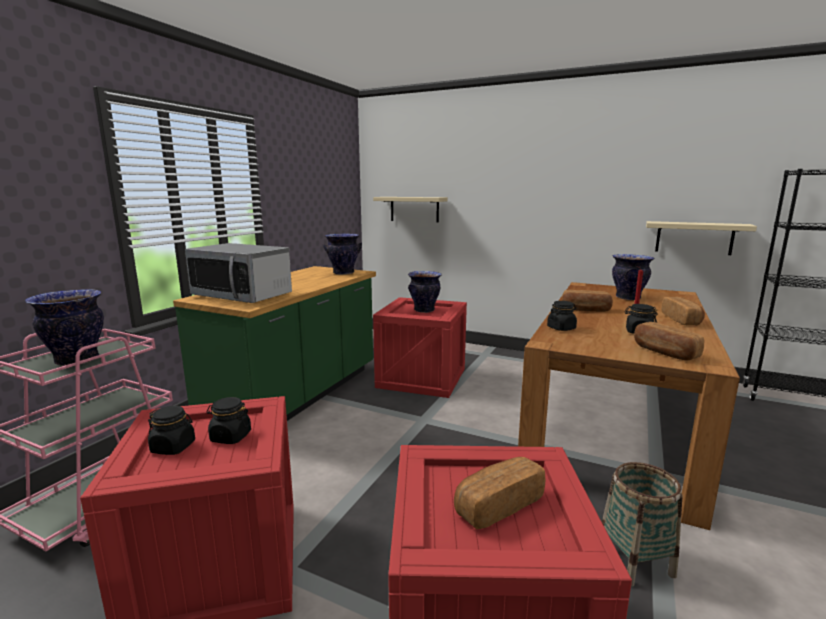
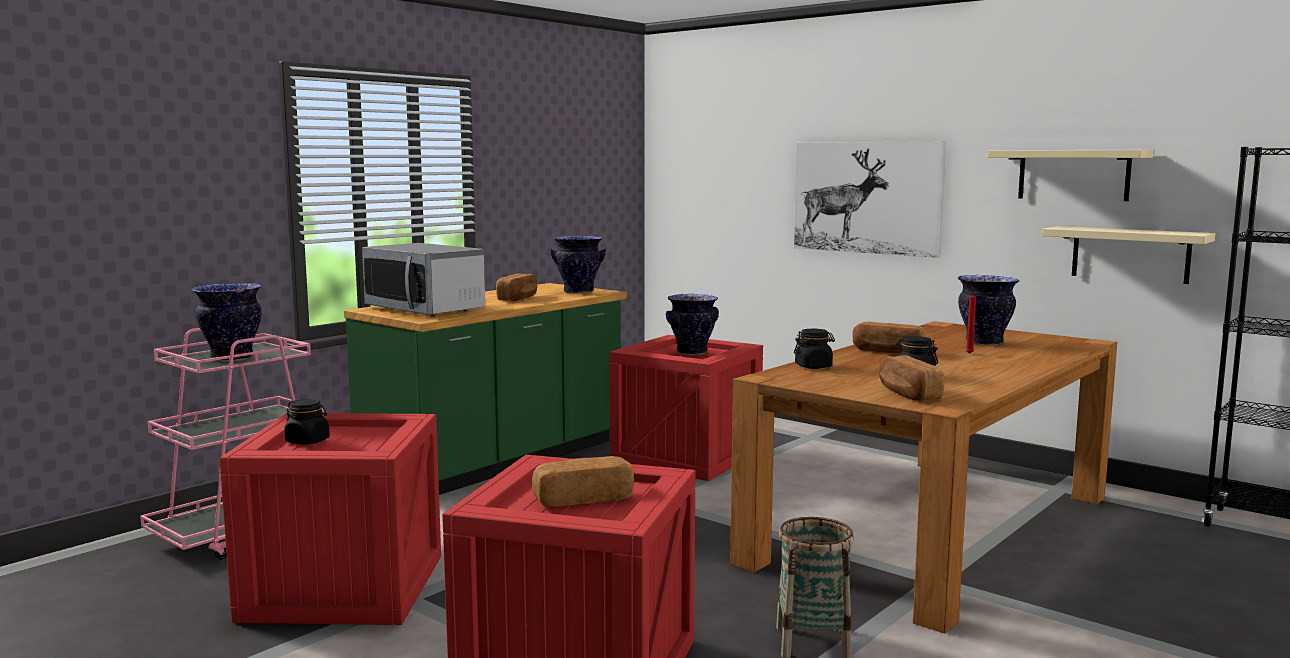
camera: 15 degrees right, 5 degrees down
(230, 437) = (364, 439): black jar -> none
(414, 209) = (719, 203): beige shelf -> beige shelf (1073, 175)
(518, 204) = (866, 197): none -> picture
(681, 320) = (1010, 368): bread -> bread (518, 298)

